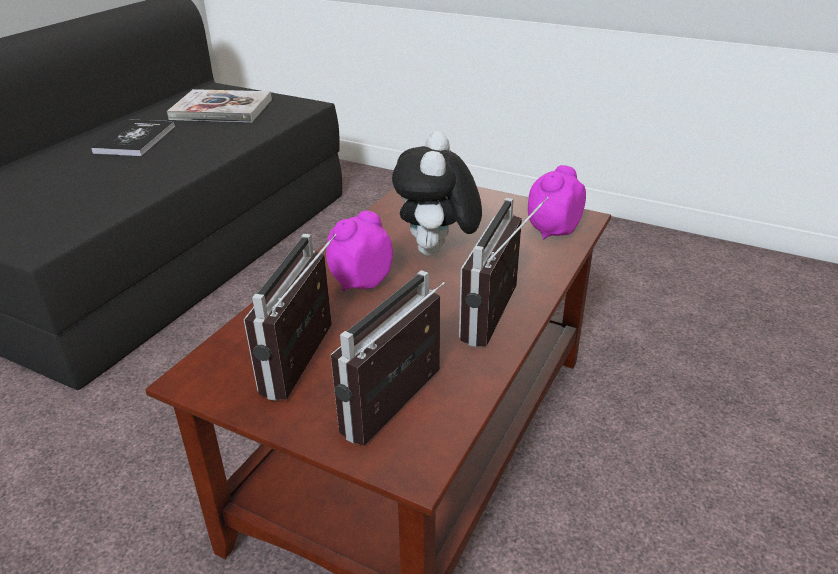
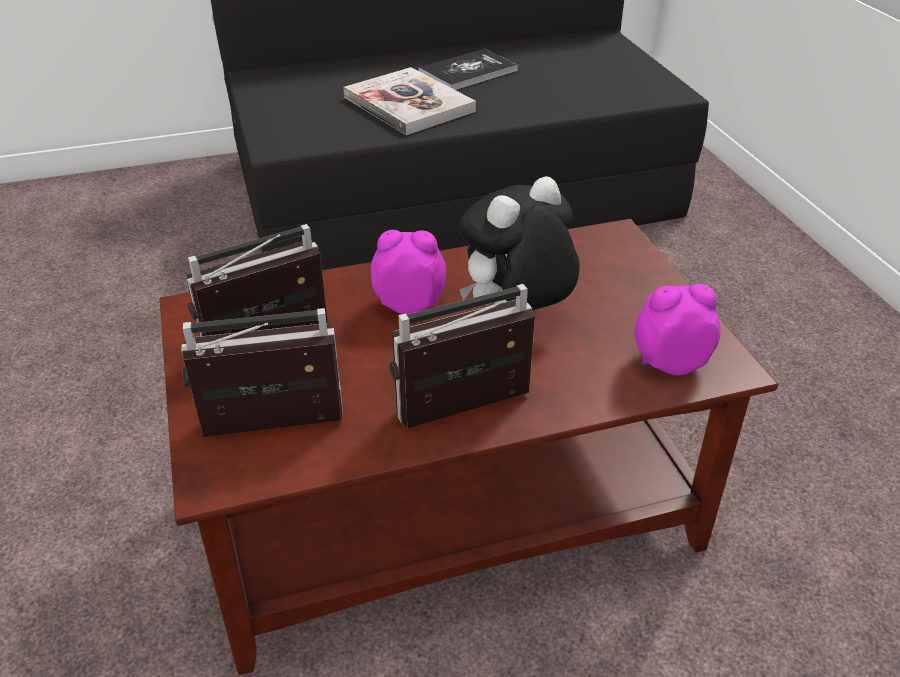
camera: 45 degrees right, 5 degrees up
(222, 109) = (583, 67): book -> book (409, 104)

